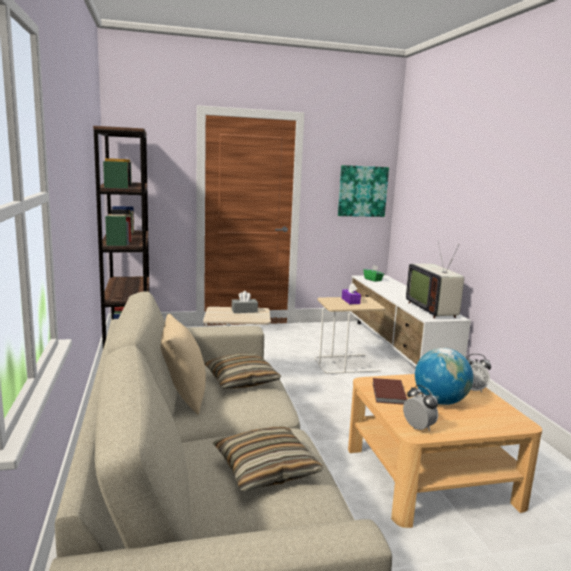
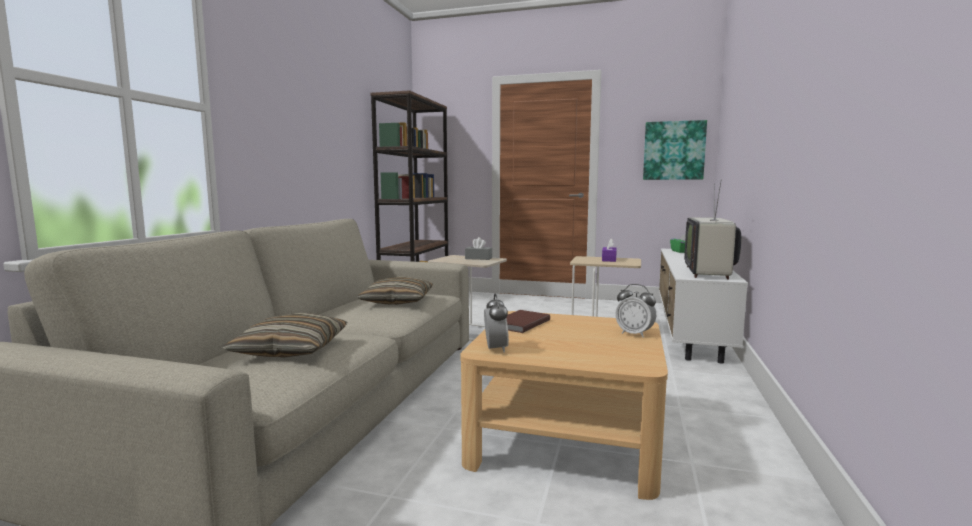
camera: 30 degrees right, 5 degrees down
(183, 397) = (336, 307): beige pillow -> none
(440, 401) = (569, 336): globe -> none

